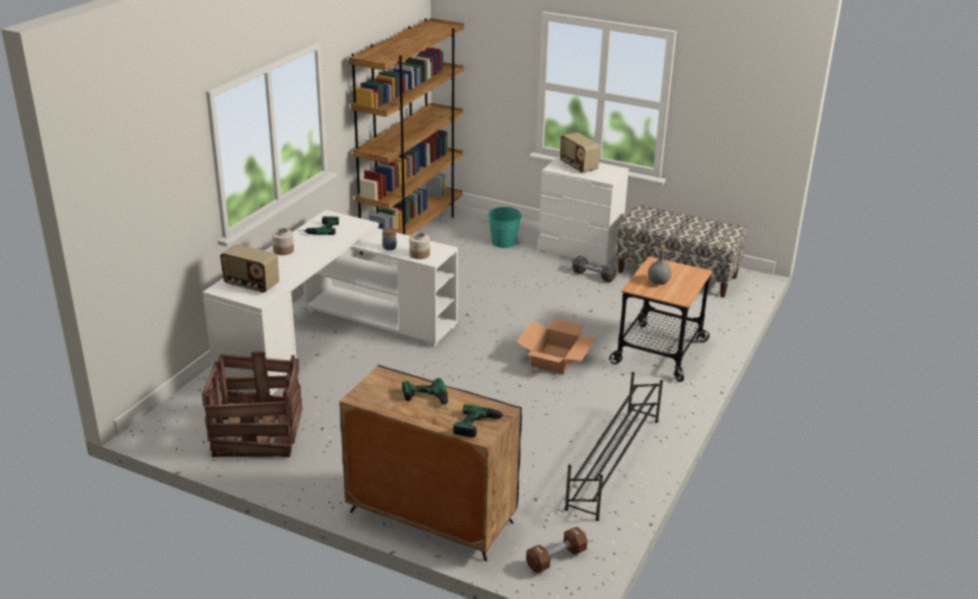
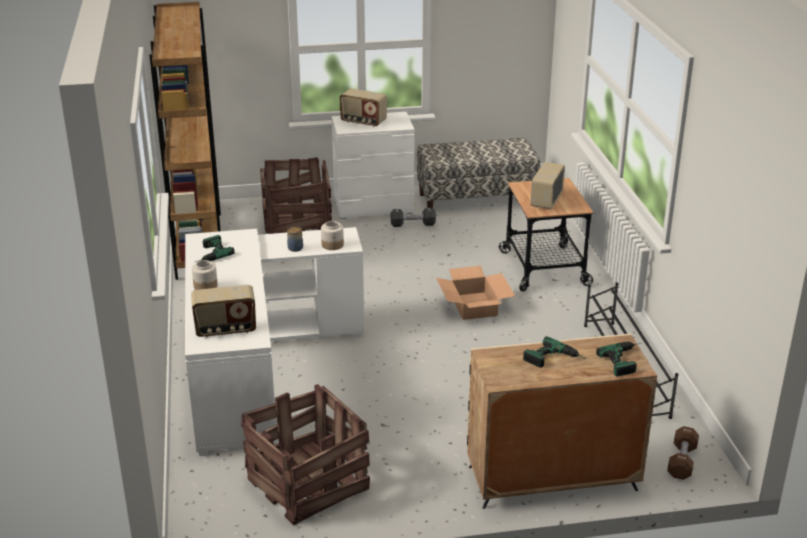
camera: 35 degrees left, 0 degrees up
(430, 517) = (551, 479): black cabinet -> beige cabinet
(504, 242) = (298, 222): turquoise bucket -> crate
(658, 282) = (546, 201): grey bottle -> radio

